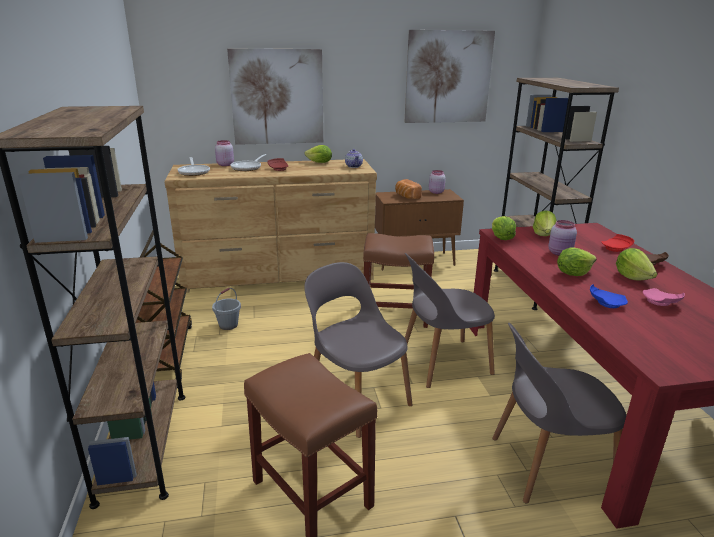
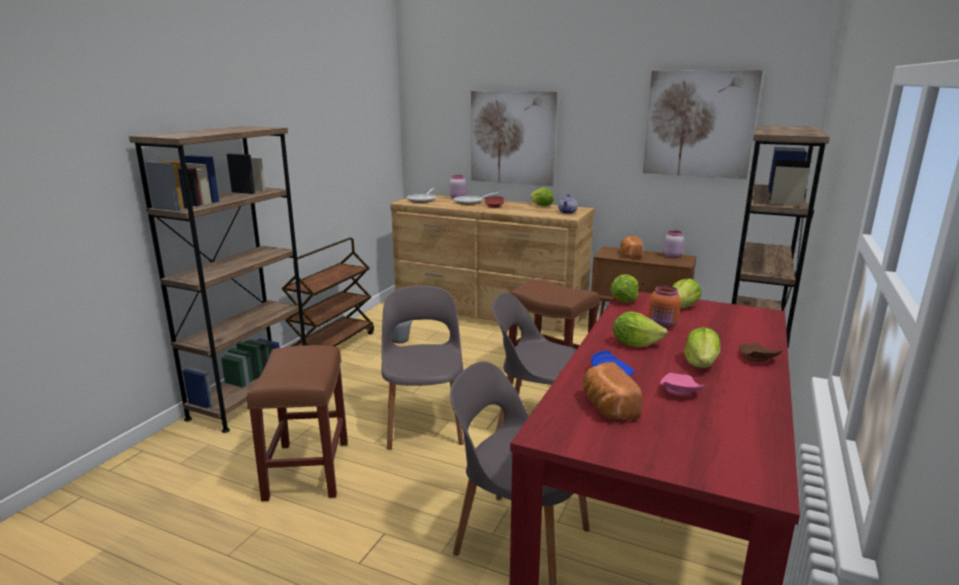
camera: 35 degrees right, 5 degrees down
(560, 253) = (663, 326): pink jar -> orange jar
(616, 248) = (747, 337): red plate -> none
(651, 331) = (607, 407): none -> bread

